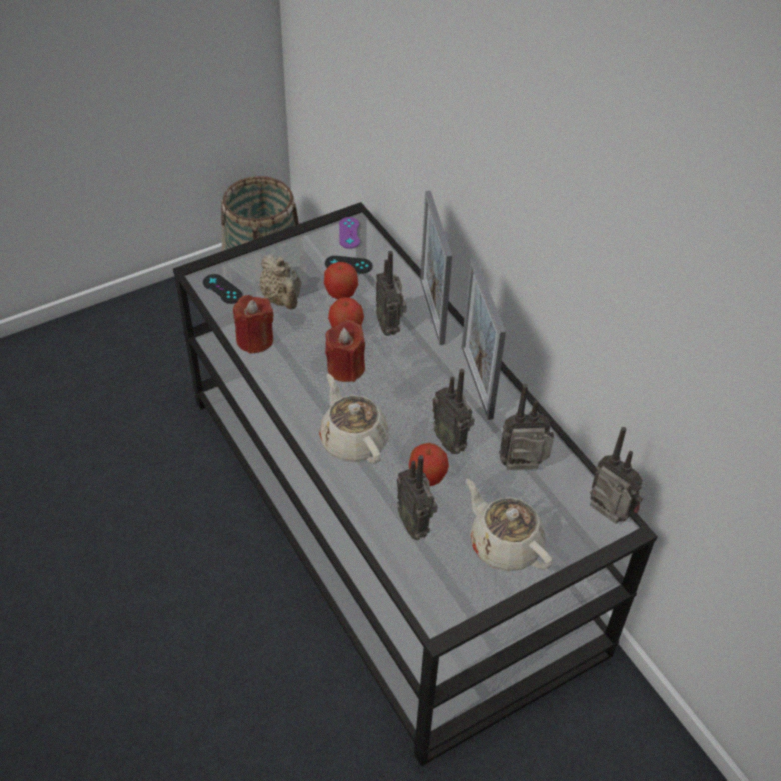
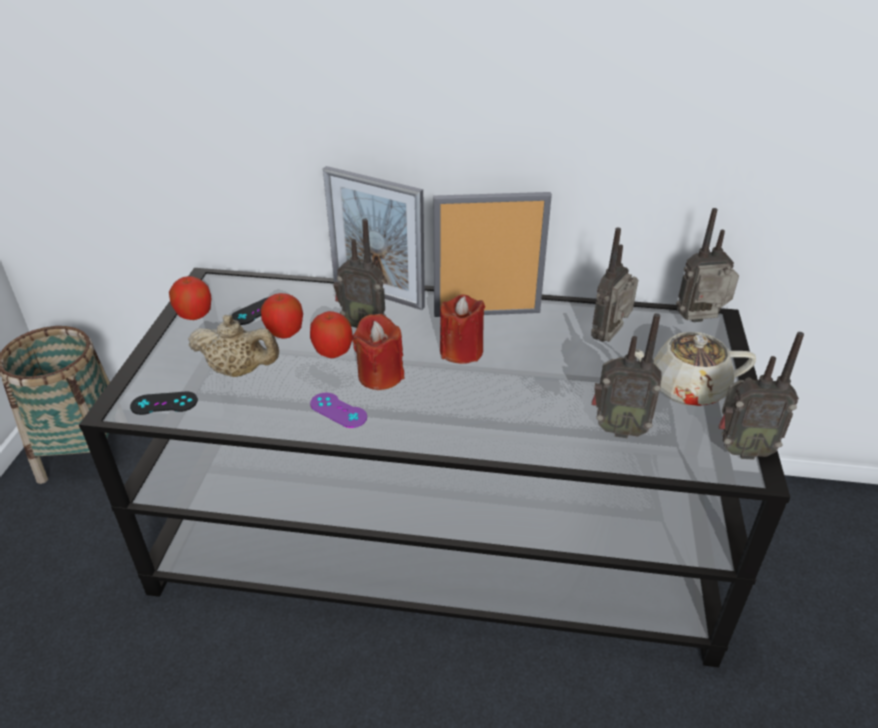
camera: 50 degrees left, 10 degrees down
(255, 340) = (266, 415): red candle -> red candle (461, 351)
(349, 233) = (220, 291): purple game controller -> purple game controller (338, 410)
(353, 440) = (475, 416): beige teapot -> none
(427, 477) = (567, 393): apple -> apple (194, 315)
(451, 441) = (539, 359): radio -> radio (741, 450)
(476, 382) = (487, 313): picture frame -> picture frame turned 150 degrees clockwise

